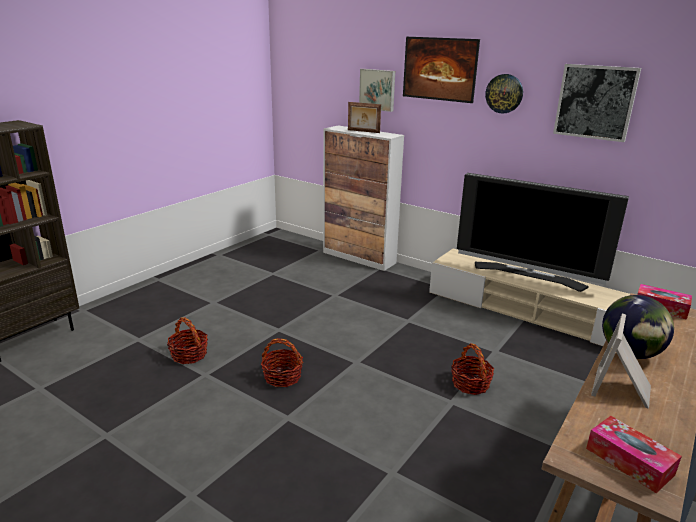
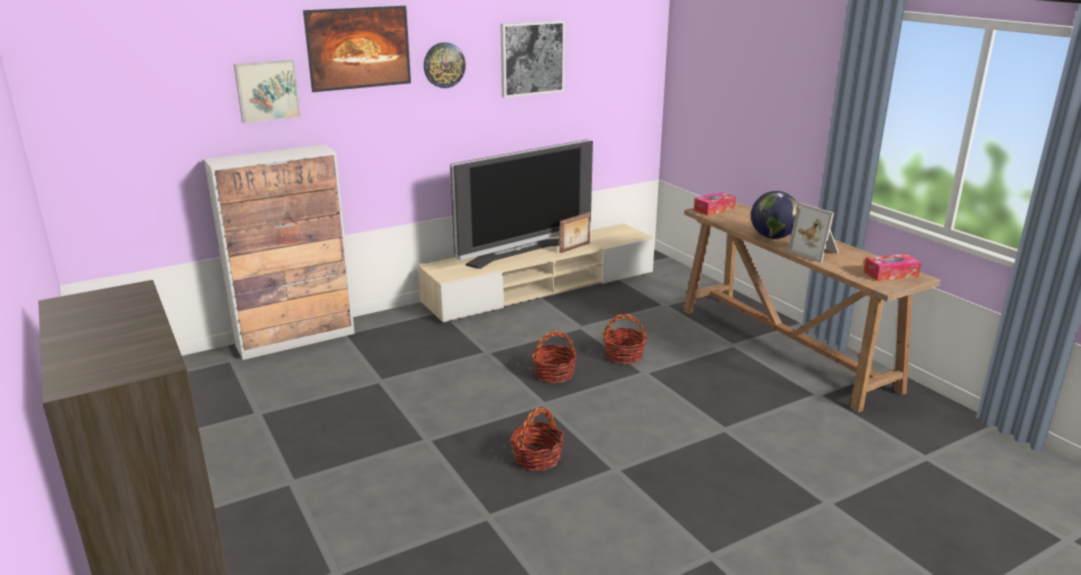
camera: 65 degrees left, 0 degrees up
(189, 355) = (427, 525): basket -> basket (554, 374)
(363, 131) = (272, 155): picture frame -> picture frame (575, 248)

